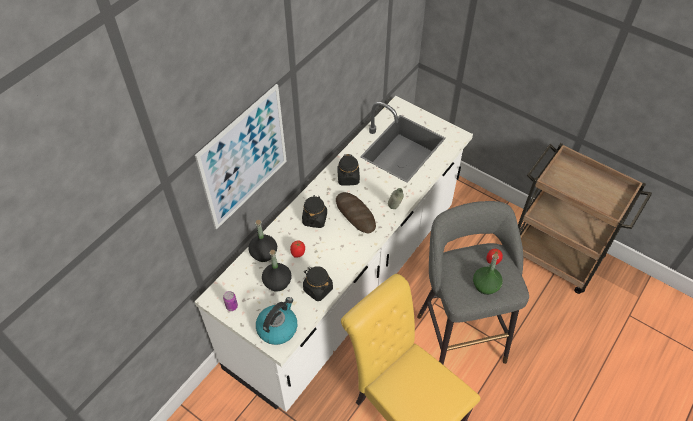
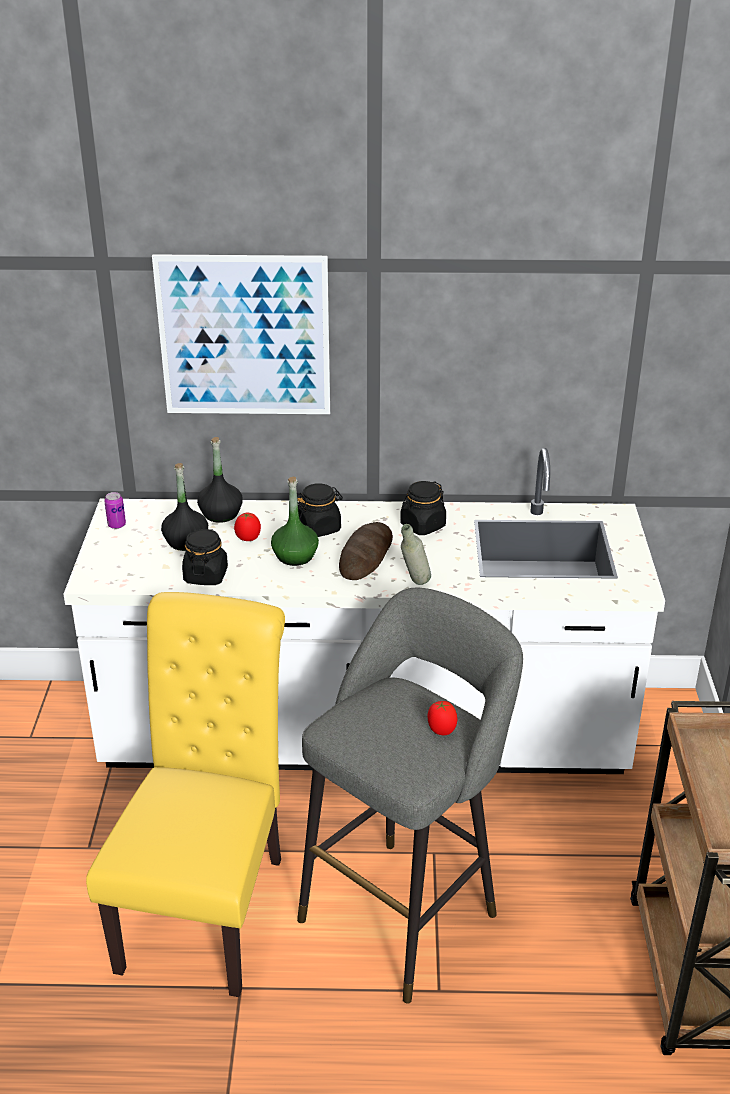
camera: 55 degrees right, 20 degrees down
(277, 328) = (115, 570): kettle -> none
(486, 285) = (384, 740): green bottle -> green bottle (295, 556)

